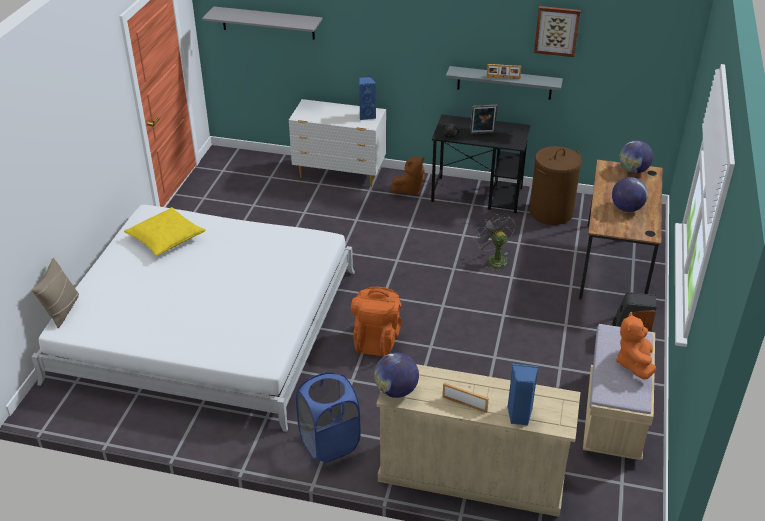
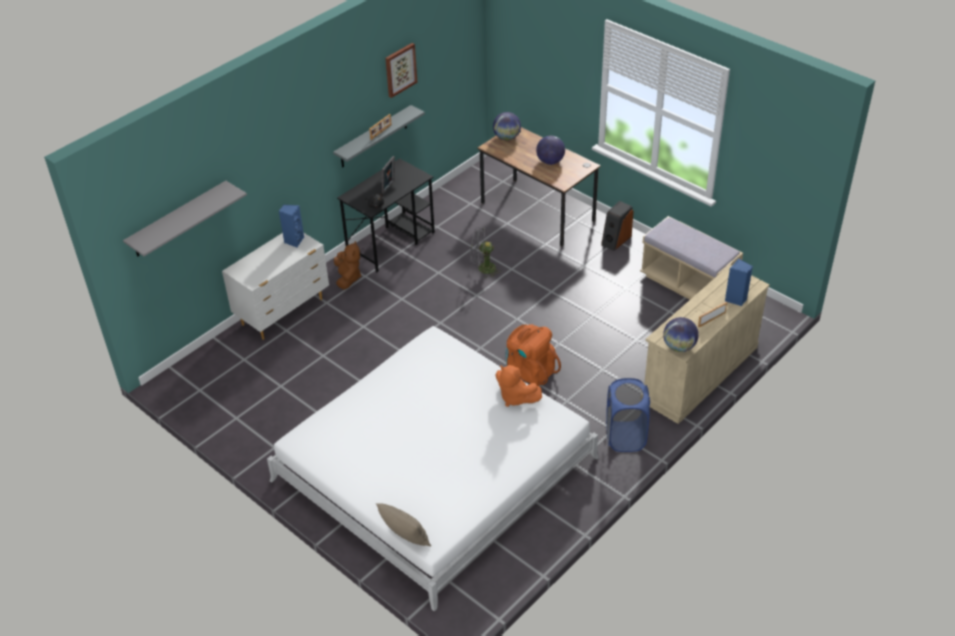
camera: 60 degrees left, 5 degrees up
(166, 238) = (351, 438): yellow pillow -> none
(551, 212) = (450, 214): brown laundry basket -> none
(634, 363) = (695, 237): orange plush toy -> orange plush toy (515, 397)

